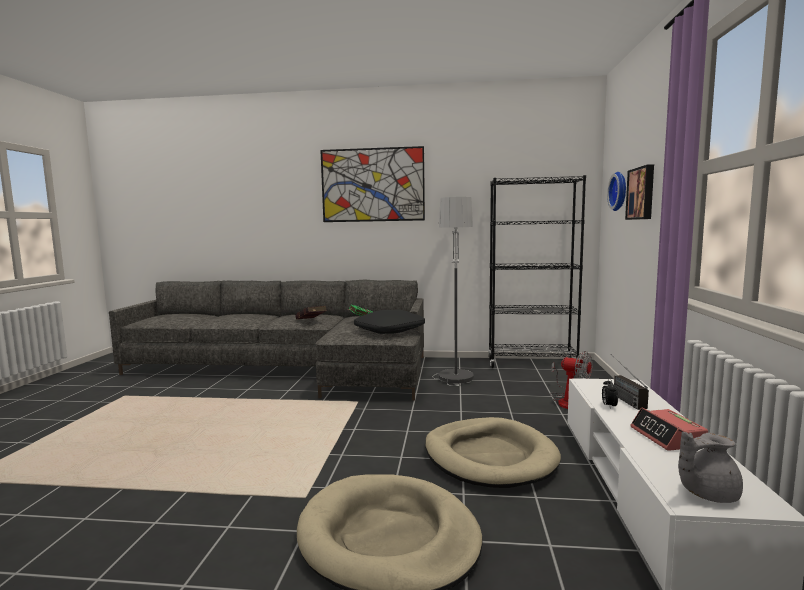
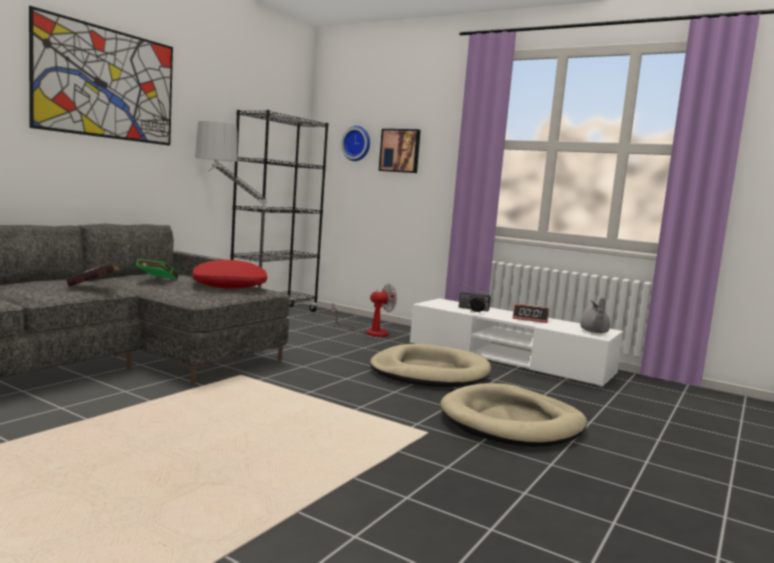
camera: 65 degrees left, 0 degrees up
(389, 330) = (230, 285): black pillow -> red pillow

